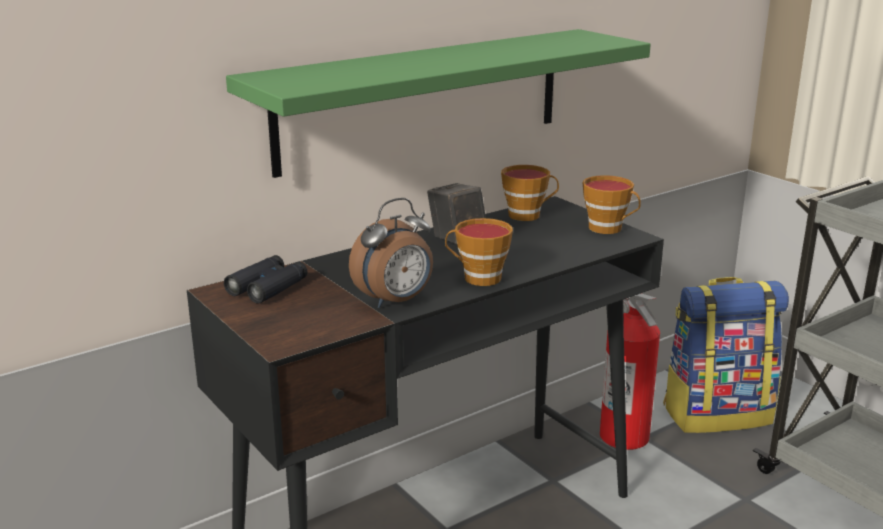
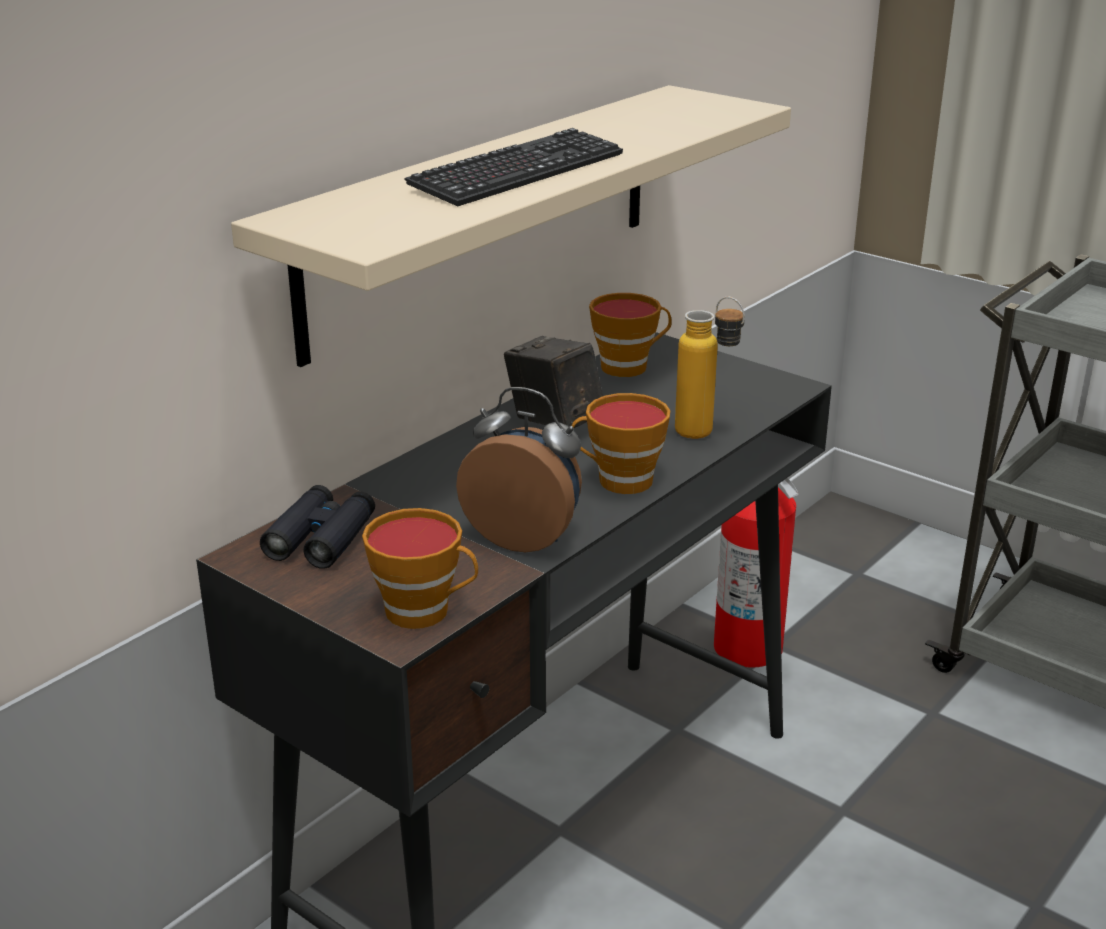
camera: 15 degrees left, 5 degrees up
(395, 301) = (525, 536): alarm clock -> alarm clock turned 105 degrees counterclockwise
(423, 99) = (485, 216): green shelf -> beige shelf
(427, 63) = (518, 172): none -> keyboard
(554, 259) = (706, 436): none -> bottle
(609, 228) = (752, 376): cup -> cup (425, 611)
(717, 413) = (855, 595): backpack -> none

